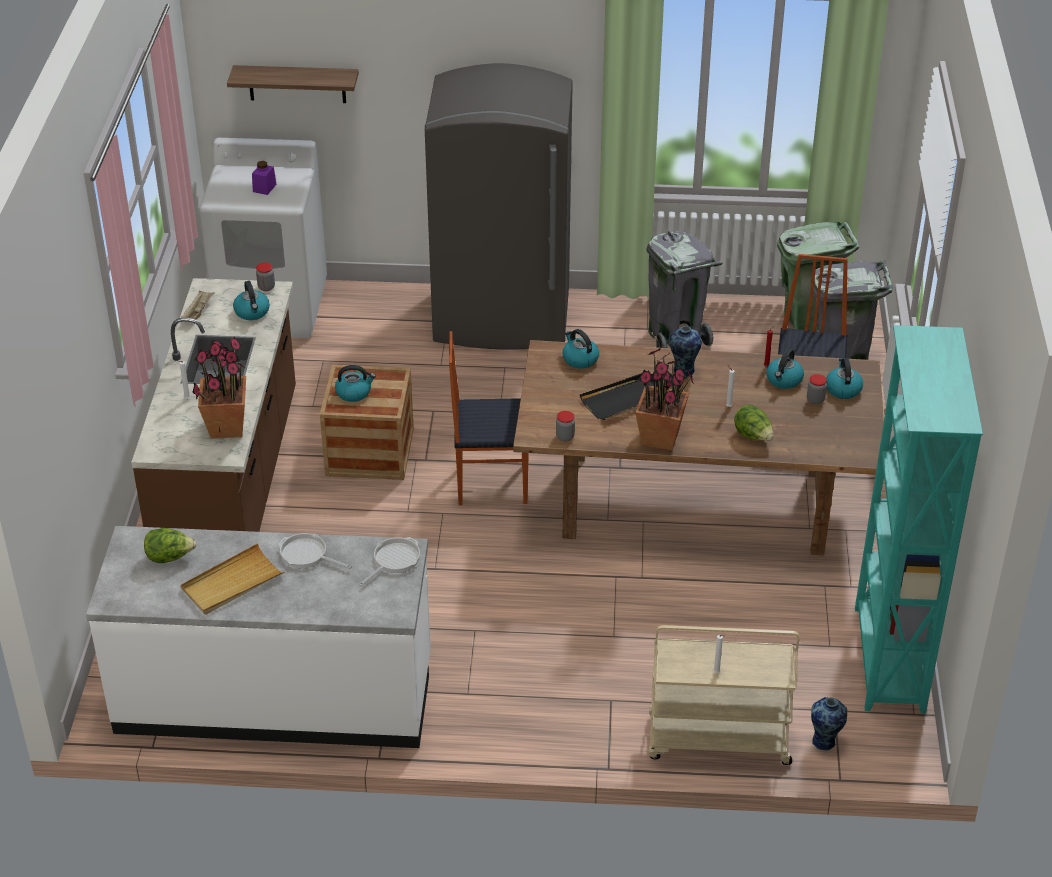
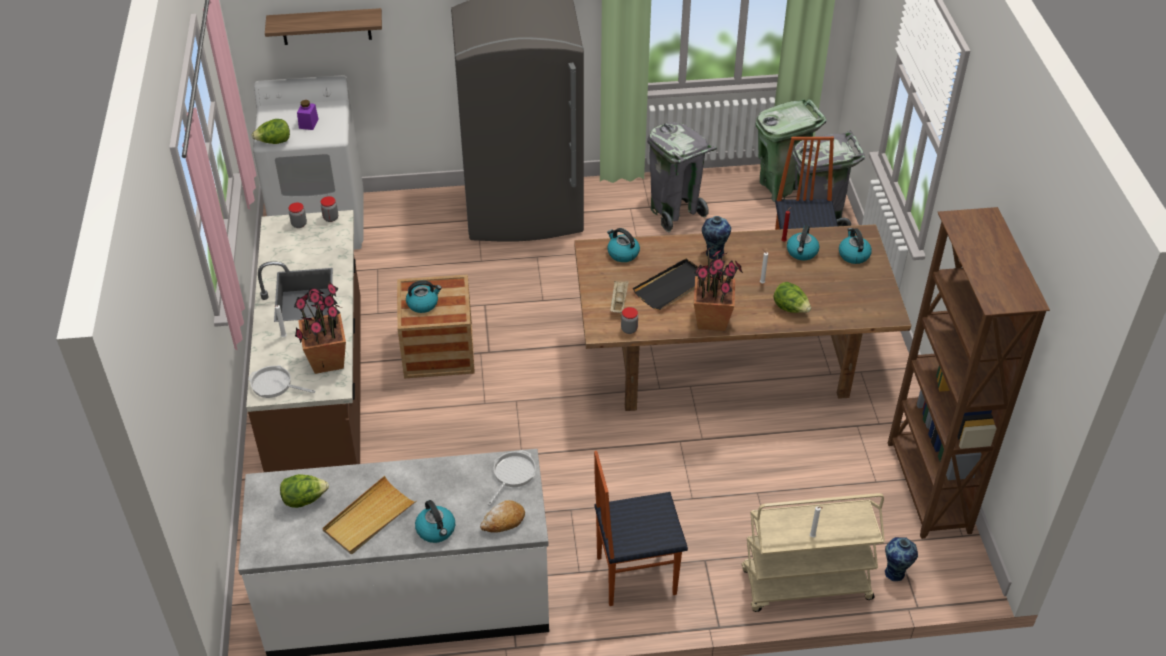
camera: 10 degrees left, 5 degrees up
(198, 312) = (274, 249): beige tray -> beige tray (618, 302)
(222, 203) = (274, 142): none -> lettuce
(252, 312) = (324, 244): kettle -> kettle (436, 530)
(307, 555) = (431, 480): frying pan -> frying pan (274, 385)
(372, 604) = (503, 521): none -> bread
(491, 483) = (551, 367): chair -> chair (635, 574)
(815, 400) = (833, 267): jar -> jar (299, 224)
(887, 660) = (927, 488): turquoise bookcase -> brown bookcase

